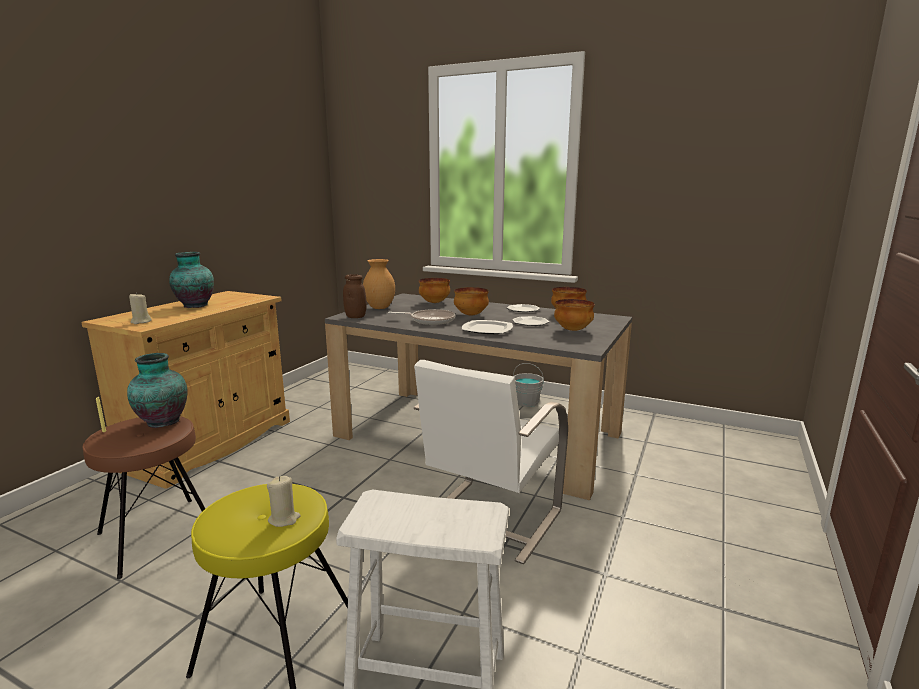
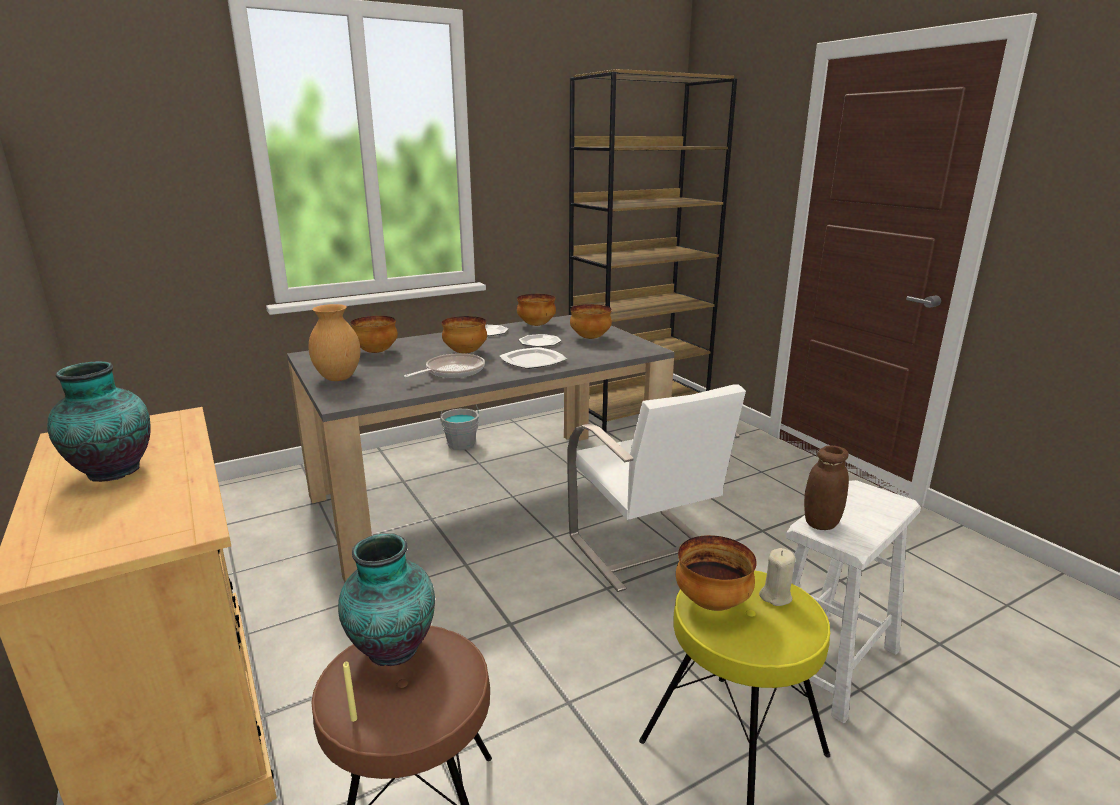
camera: 55 degrees left, 5 degrees up
(141, 322) = (144, 530): beige candle -> none
(259, 495) = (711, 602): none -> bowl
(355, 317) = (355, 398): brown jar -> brown jar (821, 523)
(718, 439) = (639, 407): none -> brown bookcase

